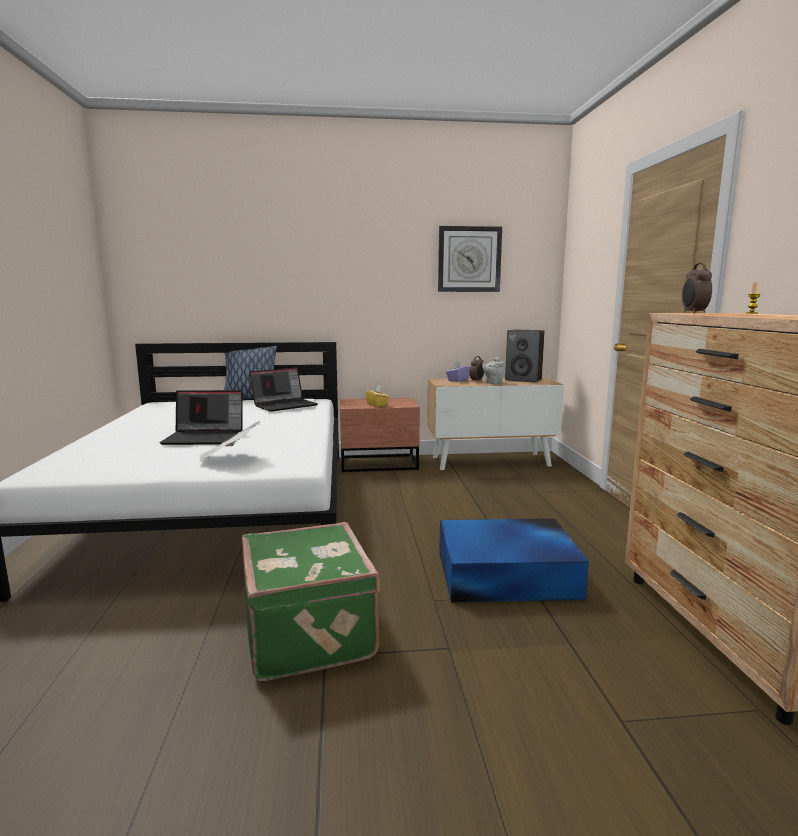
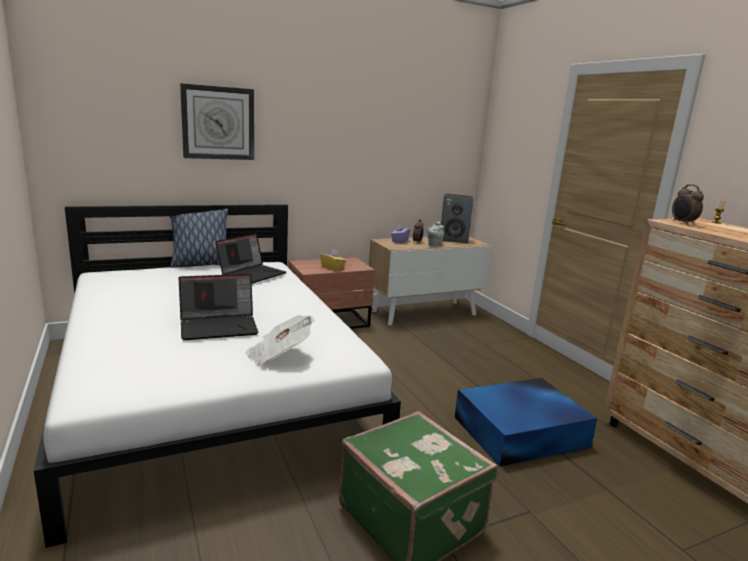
camera: 20 degrees left, 5 degrees up
(469, 259) = (410, 127): wall clock -> wall clock (218, 123)

